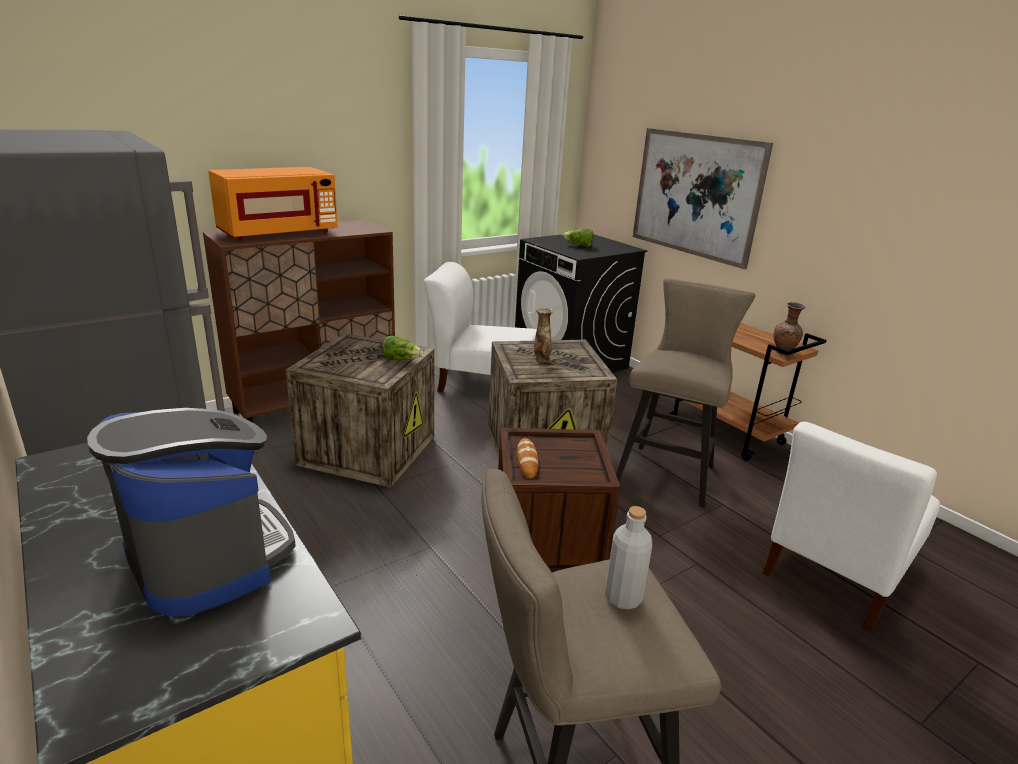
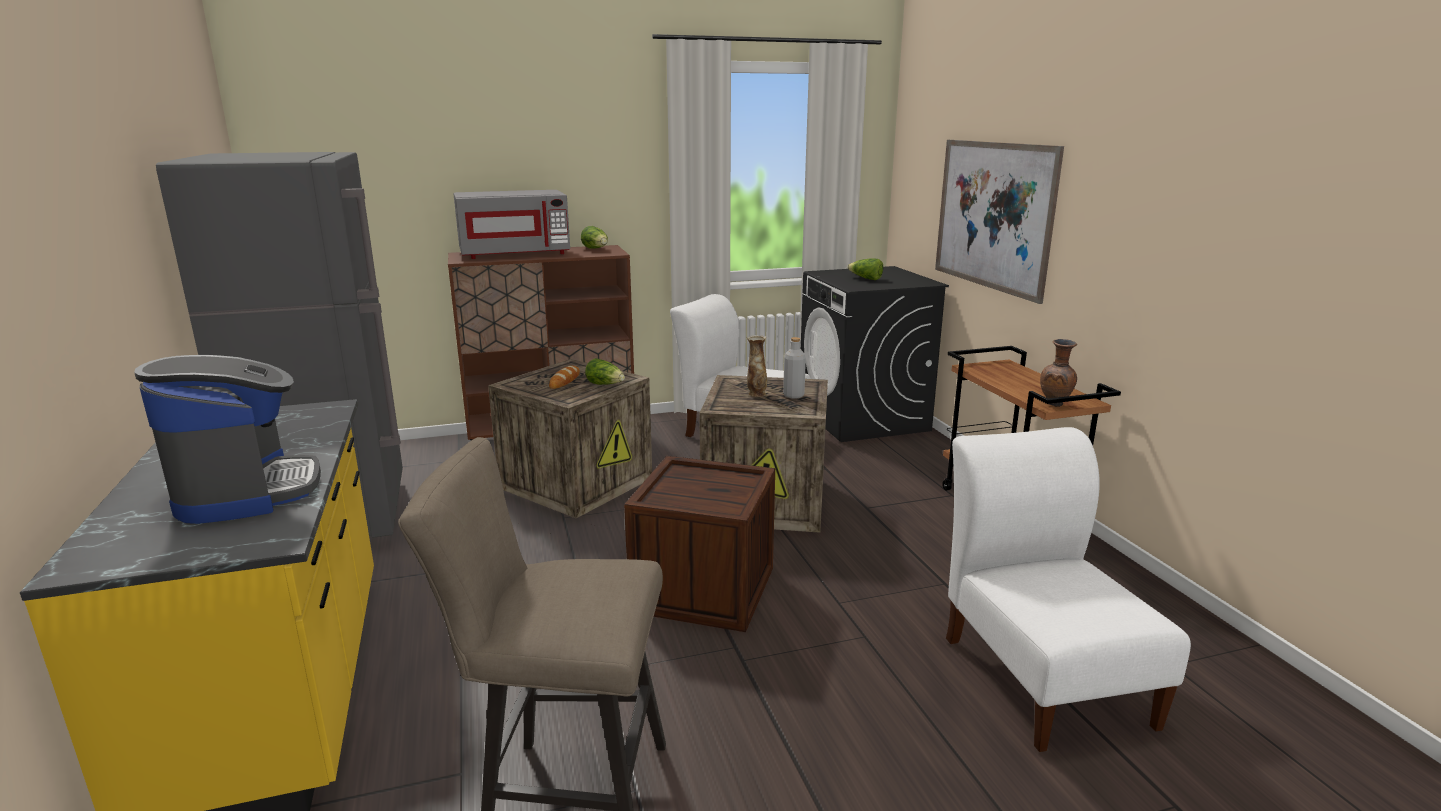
camera: 20 degrees right, 5 degrees down
(278, 233) = (515, 254): orange microwave -> grey microwave
(352, 225) = (596, 249): none -> lettuce
(527, 460) = (670, 487): bread -> bread (565, 380)
(623, 598) = (589, 584): grey bottle -> grey bottle (793, 395)
(669, 471) = (901, 541): beige stool -> none
(835, 572) = (1041, 675): white chair -> white chair turned 105 degrees clockwise

